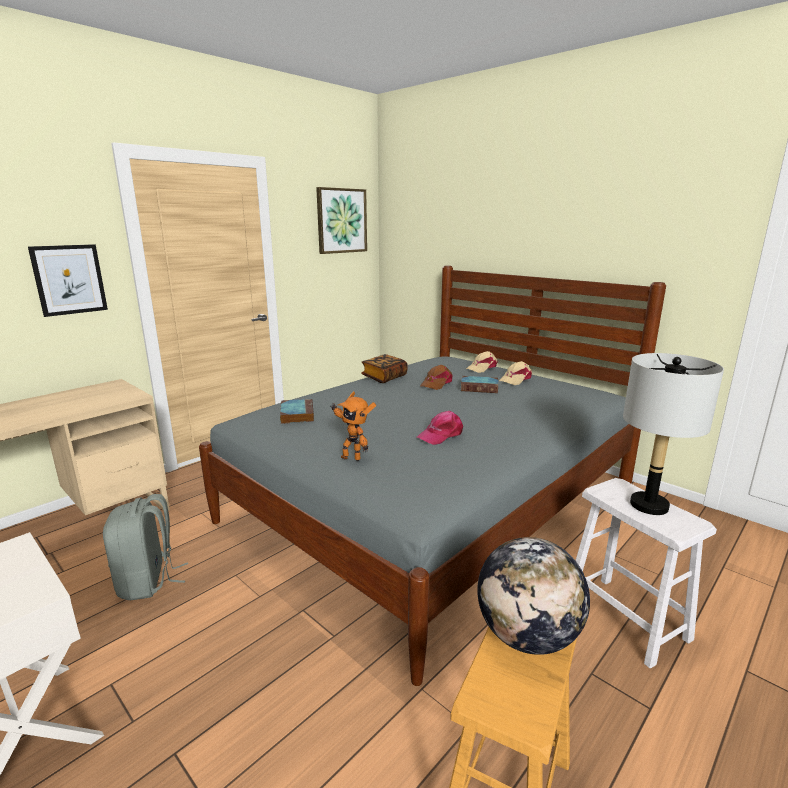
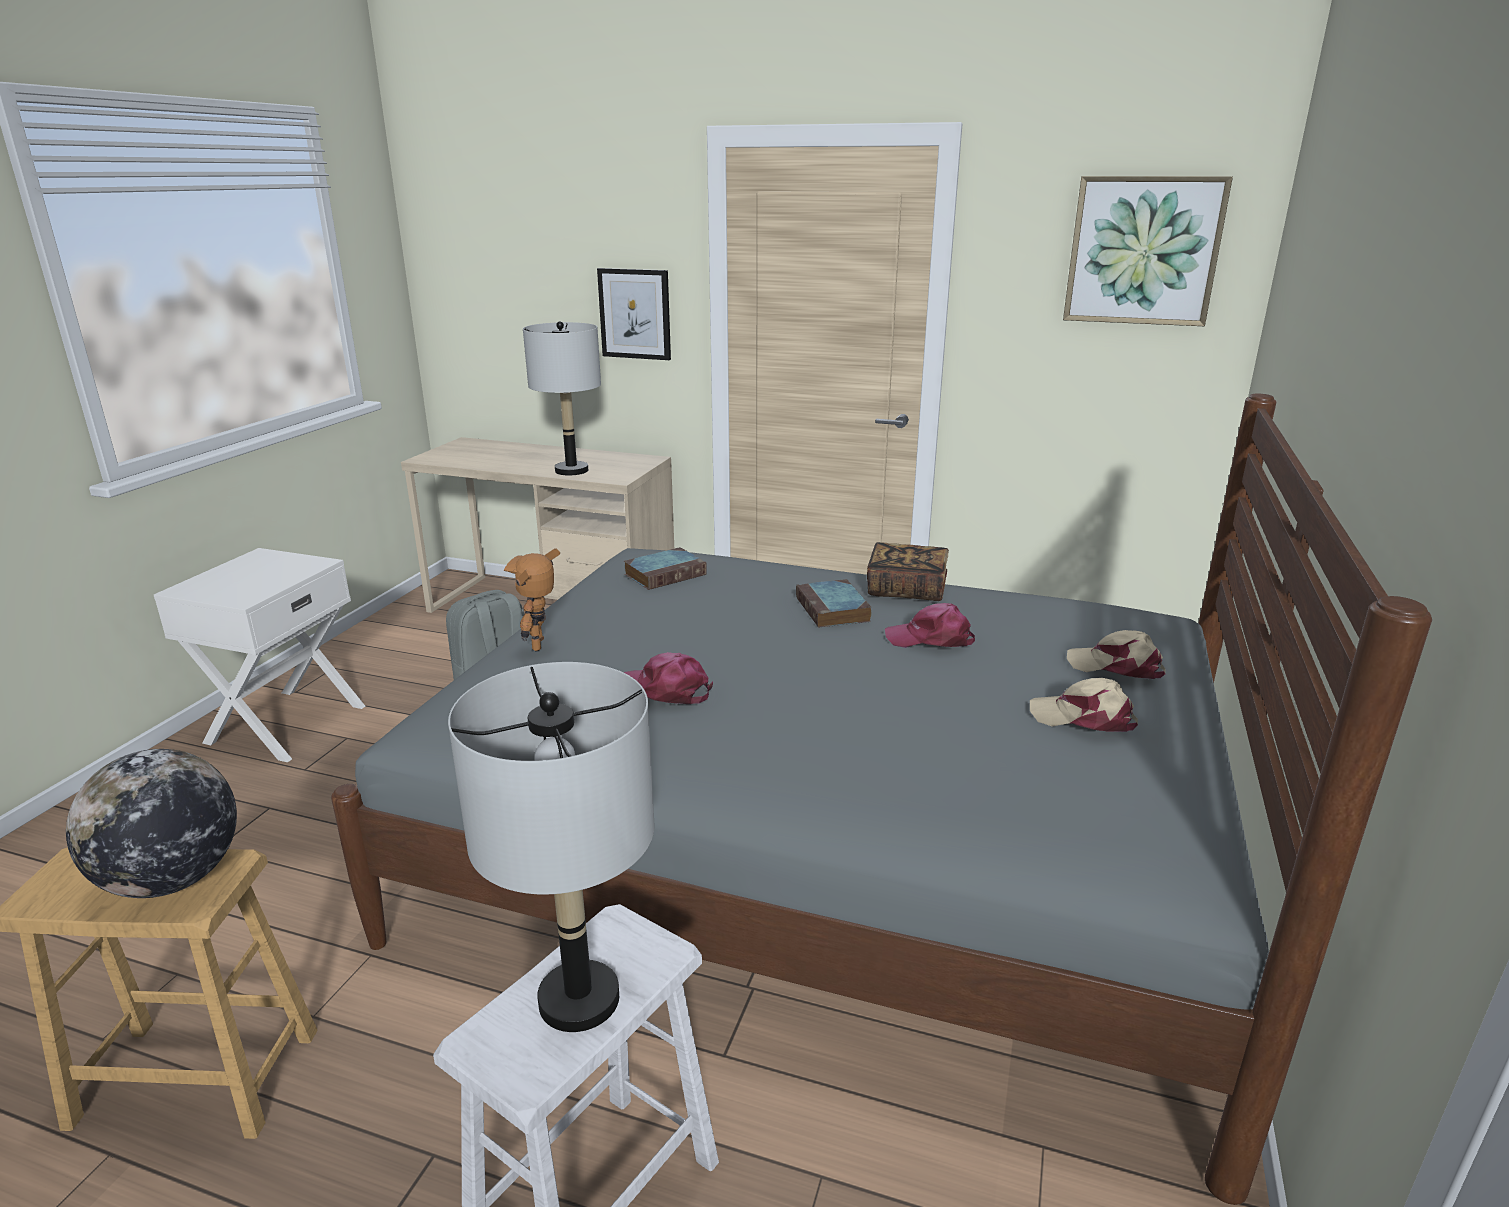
camera: 65 degrees right, 5 degrees up
(83, 405) = (571, 471): none -> grey table lamp
(436, 383) = (930, 639): brown cap -> pink cap
(480, 388) = (962, 685): book -> book (833, 610)

